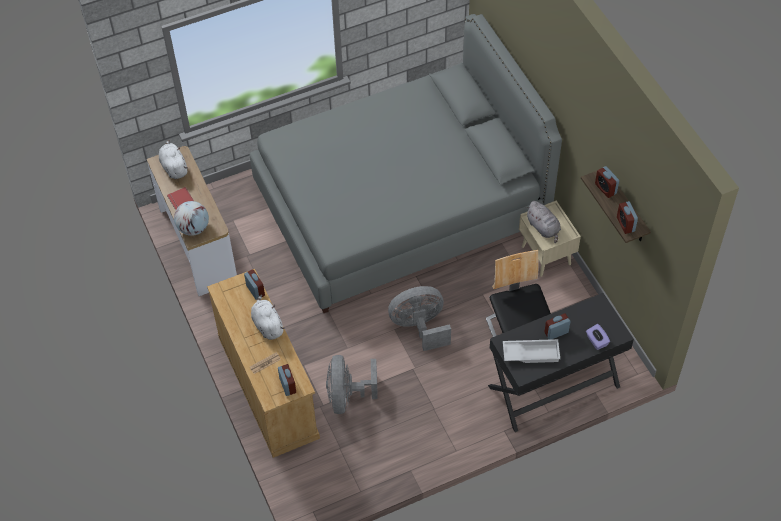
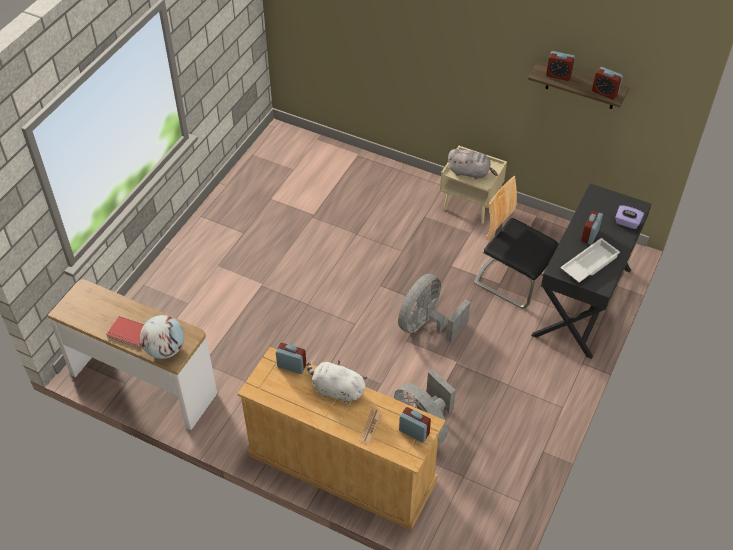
camera: 40 degrees left, 5 degrees down
(174, 167) = (87, 306): white plush toy -> none
(400, 205) = (307, 236): grey bed -> none

